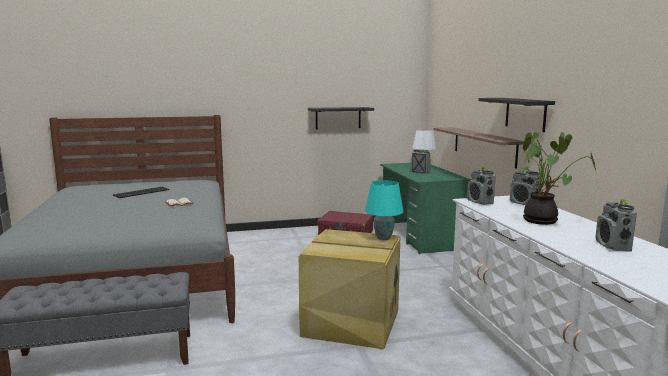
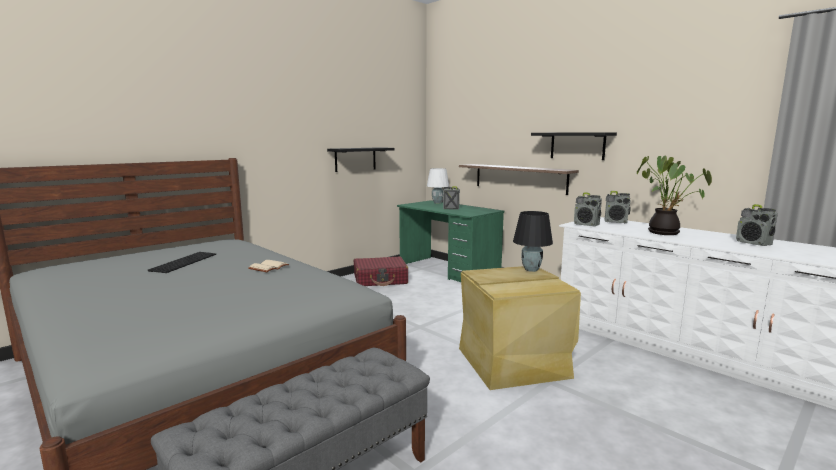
camera: 30 degrees left, 0 degrees up
(383, 238) = (530, 269): turquoise table lamp -> black table lamp

